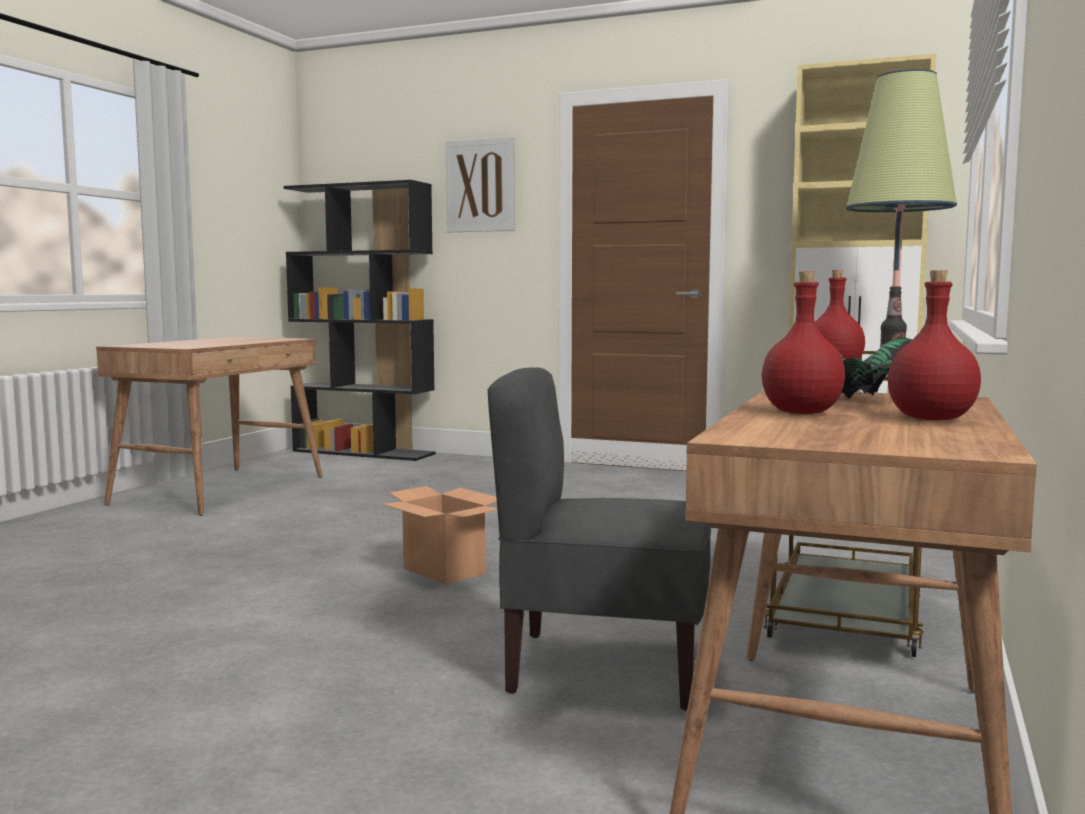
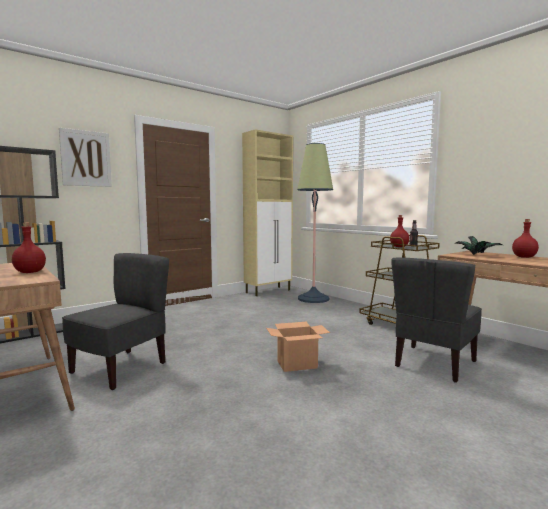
camera: 60 degrees left, 0 degrees up
(323, 504) = (120, 368): none -> grey chair
(801, 413) = (511, 260): red bottle -> red bottle (30, 272)

